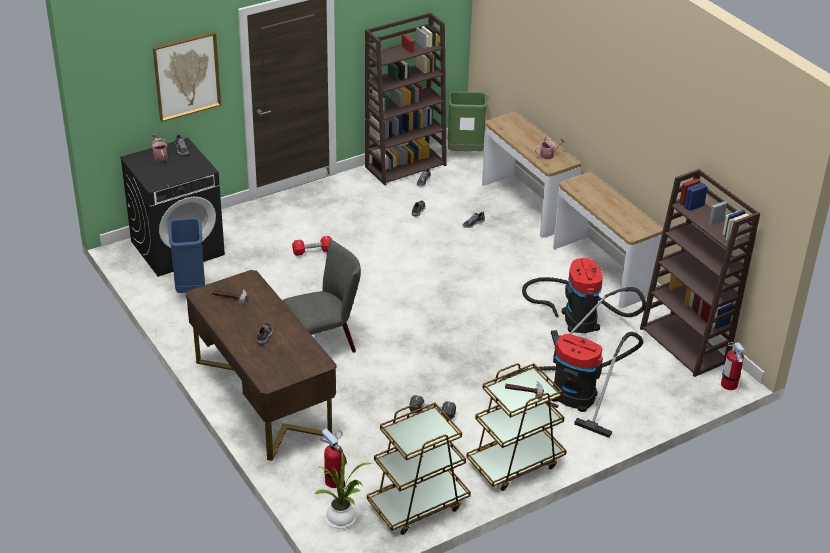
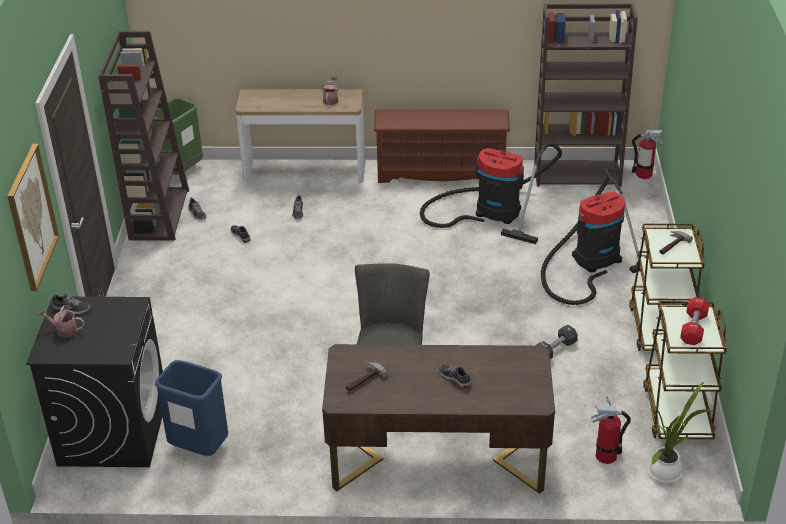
camera: 55 degrees left, 0 degrees up
(312, 251) = (231, 330): red dumbbell -> red dumbbell (693, 328)
(602, 271) = (441, 172): console table -> brown shoe rack

